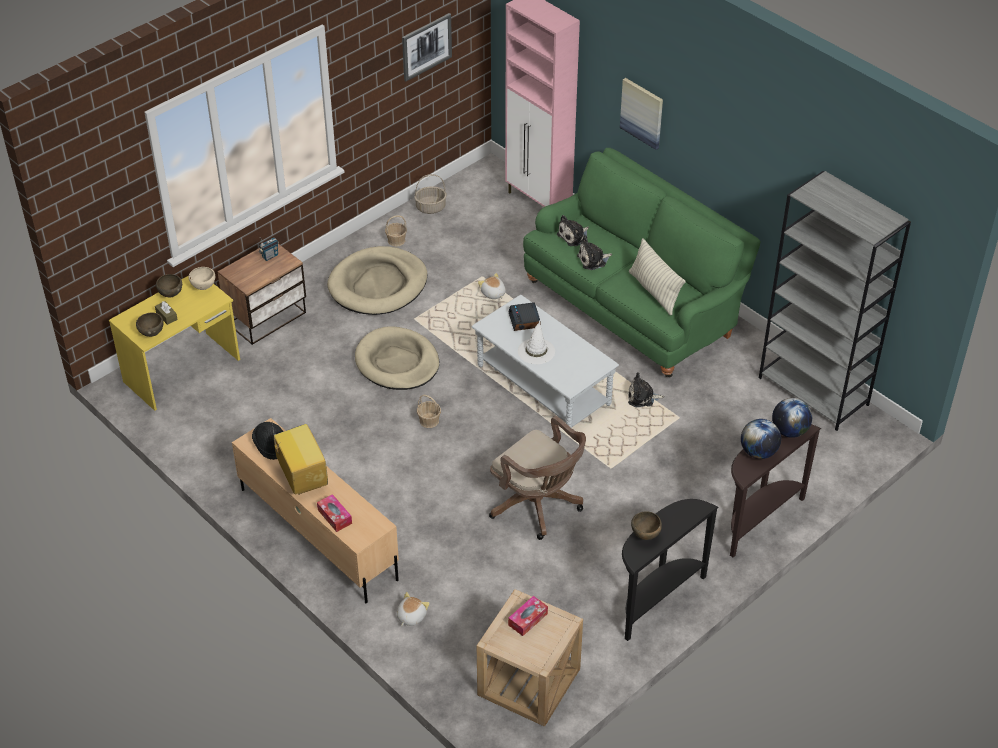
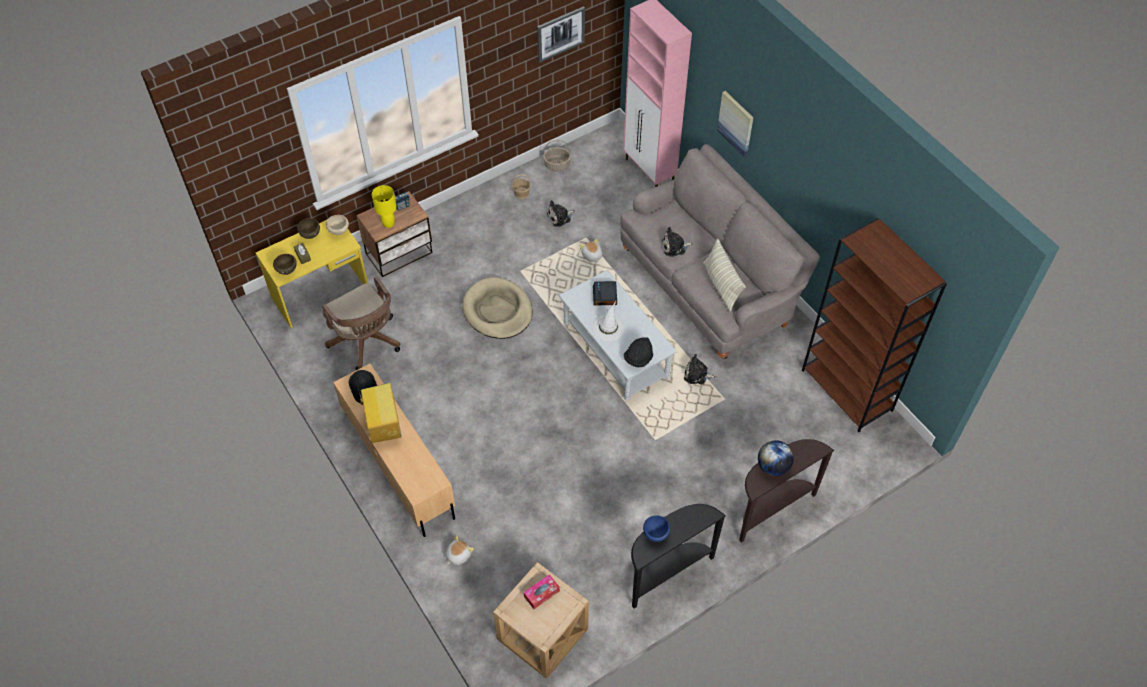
camera: 10 degrees right, 10 degrees up
(257, 275) = (388, 223): none -> yellow table lamp
(334, 516) = (402, 467): tissue box -> none
(378, 285) = (497, 234): beige dog bed -> none
(429, 420) = (512, 370): basket -> none
(538, 506) = (586, 466): brown office chair -> brown office chair (367, 342)
(574, 236) = (663, 221): plush toy -> plush toy (560, 217)
(578, 377) = (638, 358): none -> black hat
(634, 305) = (709, 284): green sofa -> grey sofa
(645, 535) = (655, 535): brown bowl -> blue bowl
(789, 431) = (805, 449): globe -> none
(814, 391) = (847, 390): grey bookcase -> brown bookcase

